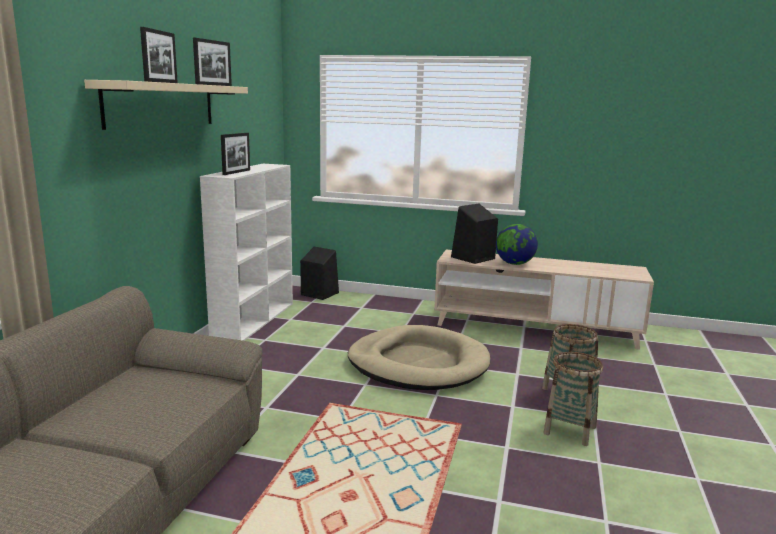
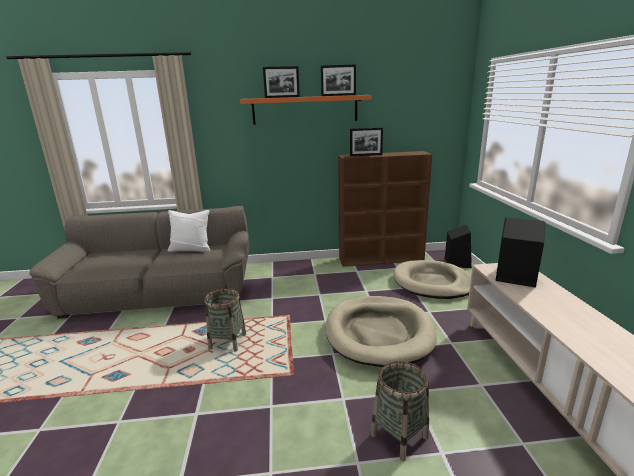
camera: 70 degrees right, 5 degrees up
(96, 399) = (191, 249): none -> white pillow
(162, 105) = (305, 109): beige shelf -> orange shelf
(254, 320) = (381, 259): white bookcase -> brown bookcase
(347, 315) = (432, 283): none -> beige dog bed
(514, 264) = (535, 300): globe -> none
(570, 430) = (320, 445): basket -> basket (228, 342)

